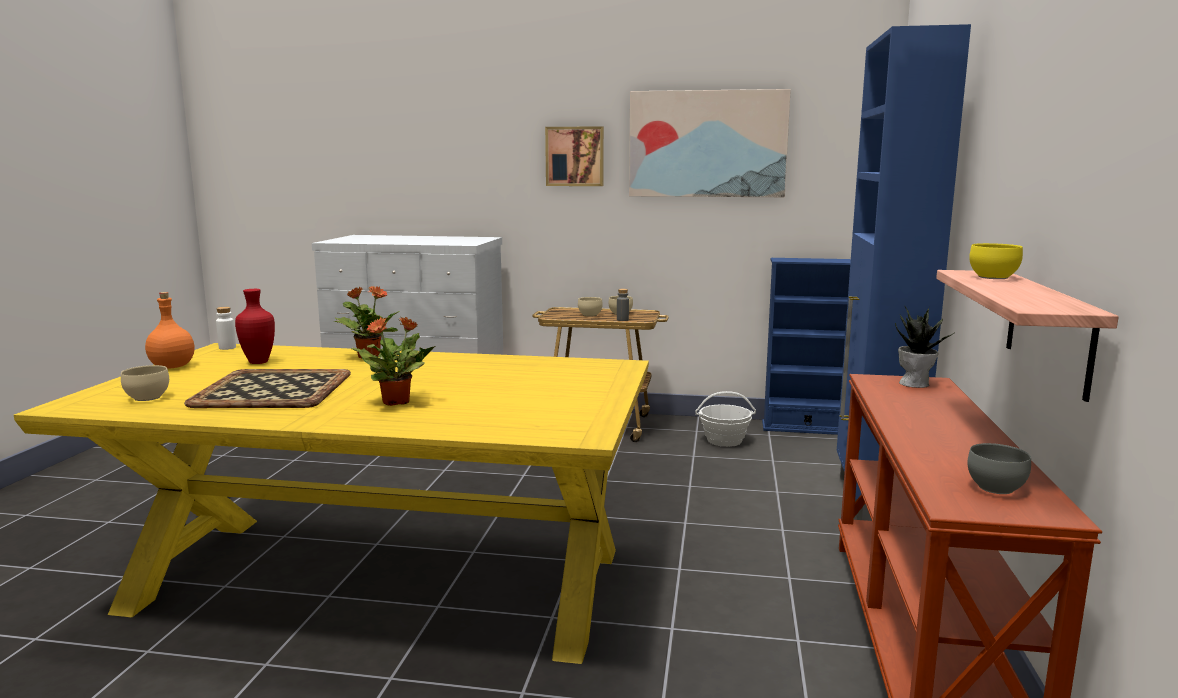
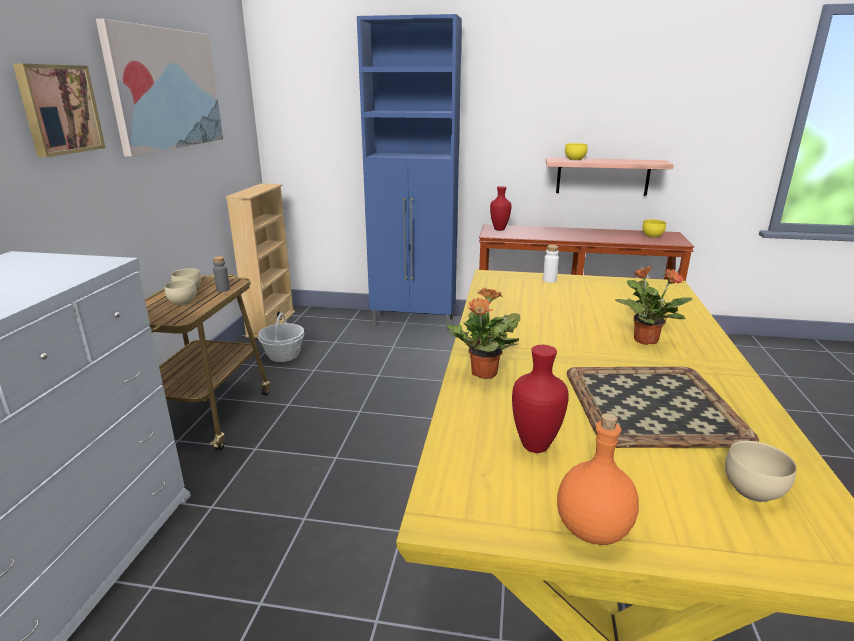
camera: 90 degrees left, 10 degrees up
(227, 348) = (444, 506): white bottle -> white bottle (549, 280)
(806, 428) = (271, 324): blue bookcase -> beige bookcase
(915, 384) = (500, 229): potted plant -> red vase
(995, 487) = (651, 236): grey bowl -> yellow bowl

